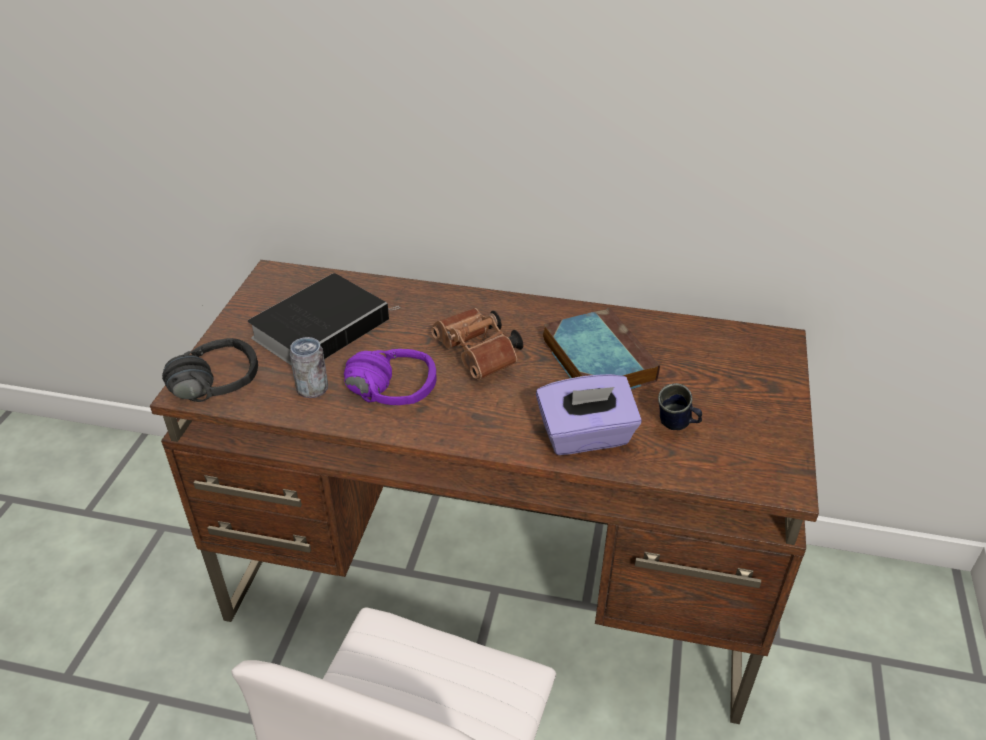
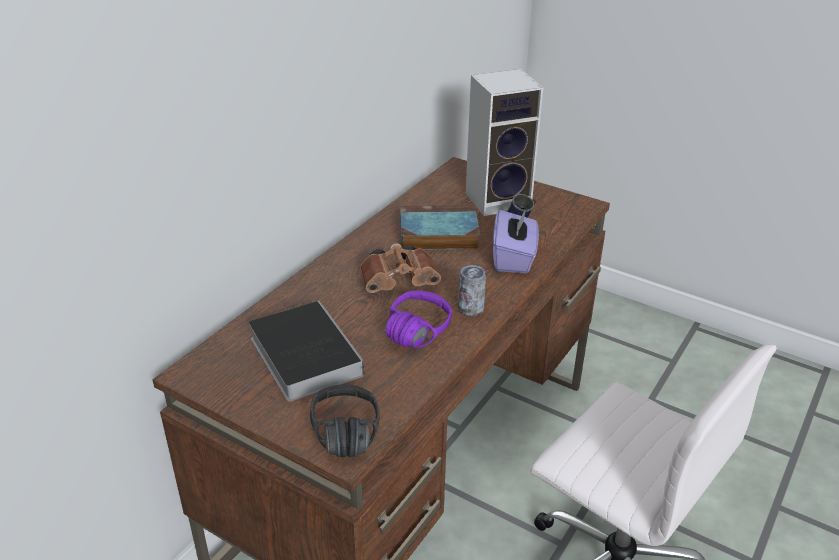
camera: 70 degrees left, 5 degrees down
(312, 389) = (390, 373): can -> can (470, 309)
(726, 394) = (499, 199): none -> speaker

